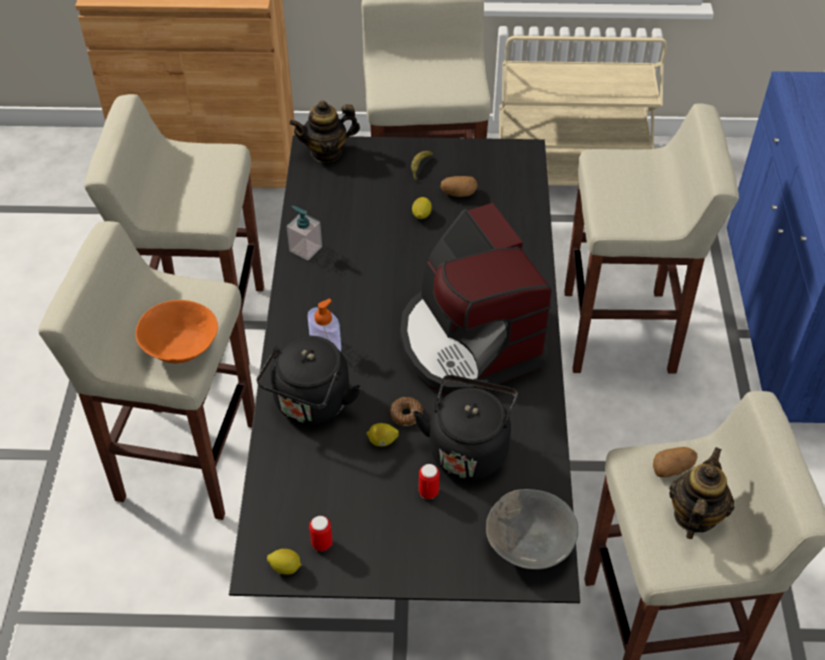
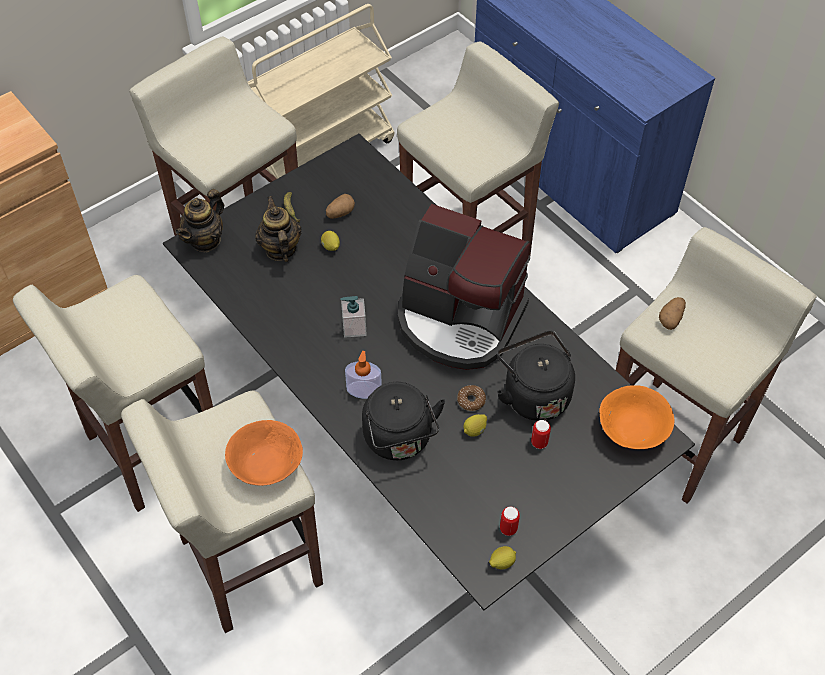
camera: 40 degrees left, 5 degrees up
(305, 249) = (271, 327): soap dispenser -> soap dispenser (354, 327)
(531, 543) = (633, 429): grey bowl -> orange bowl
(694, 515) = (711, 340): teapot -> teapot (280, 249)

